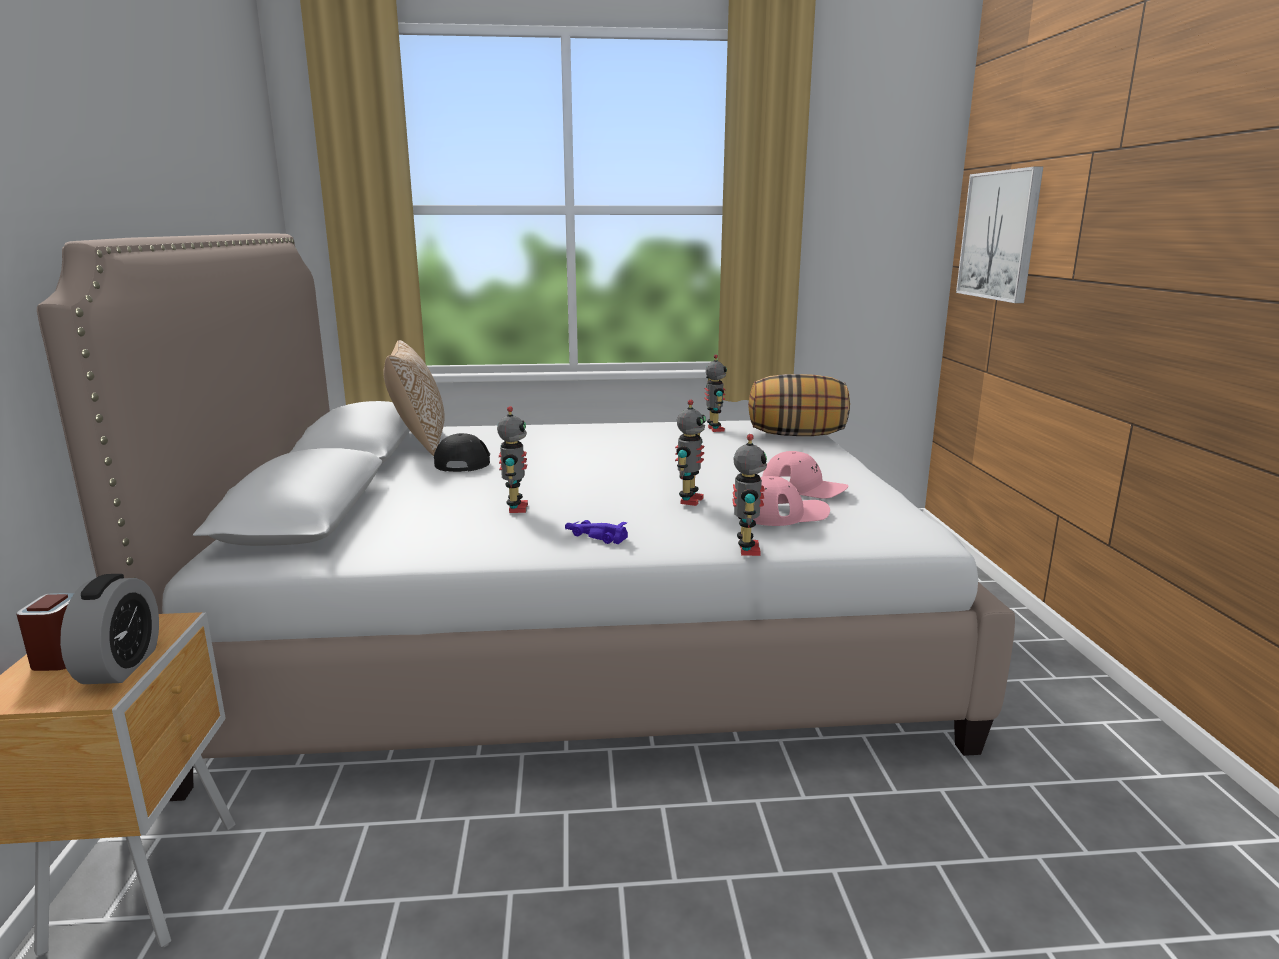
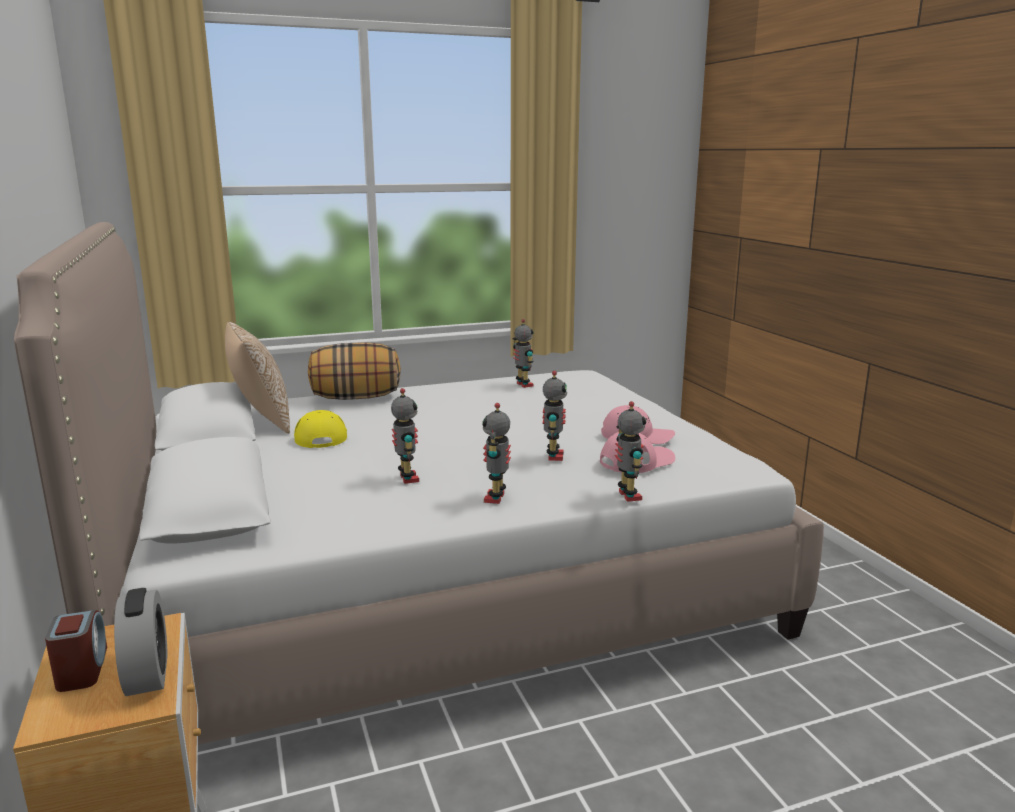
camera: 15 degrees left, 0 degrees up
(464, 461) = (320, 436): black cap -> yellow cap
(594, 536) = (496, 498): purple toy car -> toy robot
(796, 435) = (596, 385): pillow -> pillow (355, 398)
(999, 235) = (739, 208): picture -> none

